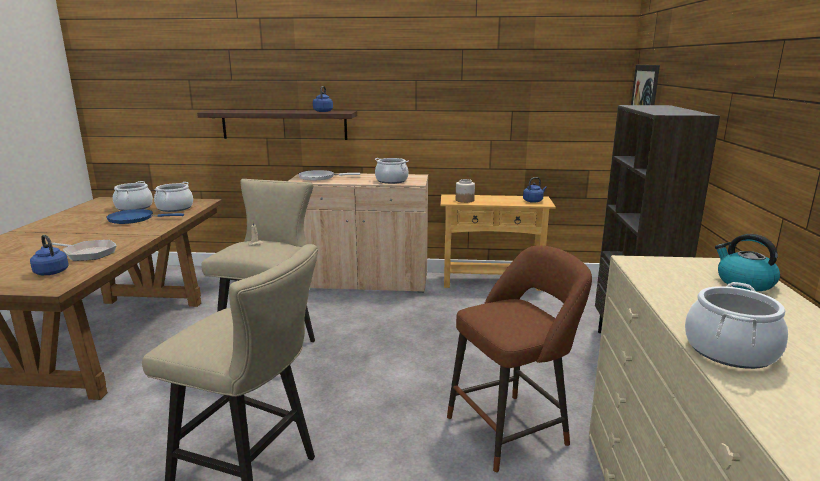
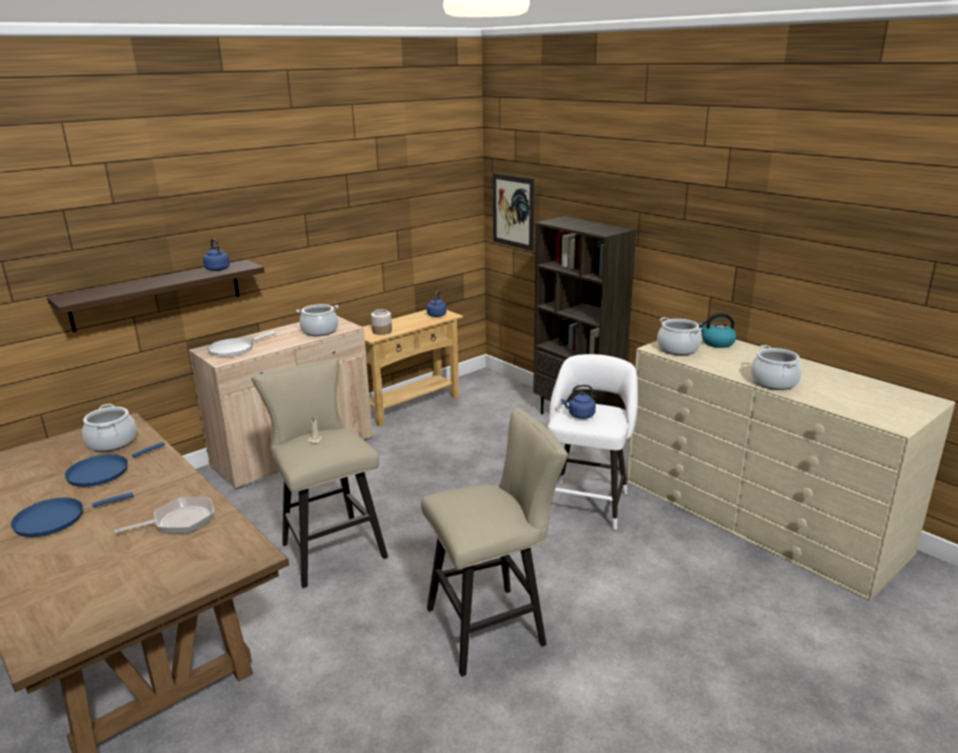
camera: 45 degrees left, 5 degrees up
(51, 272) = (202, 550): blue kettle -> blue kettle (580, 415)
(65, 231) = (55, 519): none -> blue frying pan
(134, 207) = (50, 462): cooking pot -> cooking pot (678, 349)
(512, 429) = (587, 502): brown stool -> white stool

